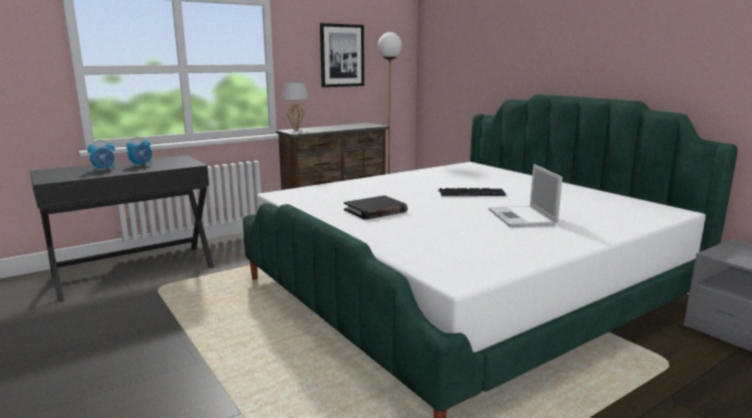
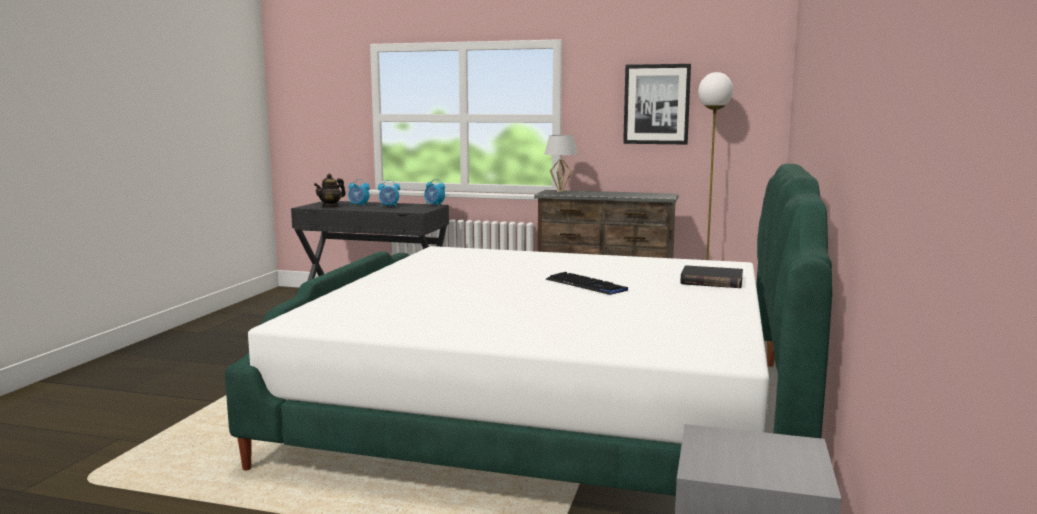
camera: 50 degrees right, 5 degrees down
(76, 175) = (331, 206): none -> teapot
(178, 157) = (434, 205): none -> alarm clock
(375, 211) = (445, 275): black book -> black book (711, 281)
(522, 217) = (529, 311): laptop -> none

